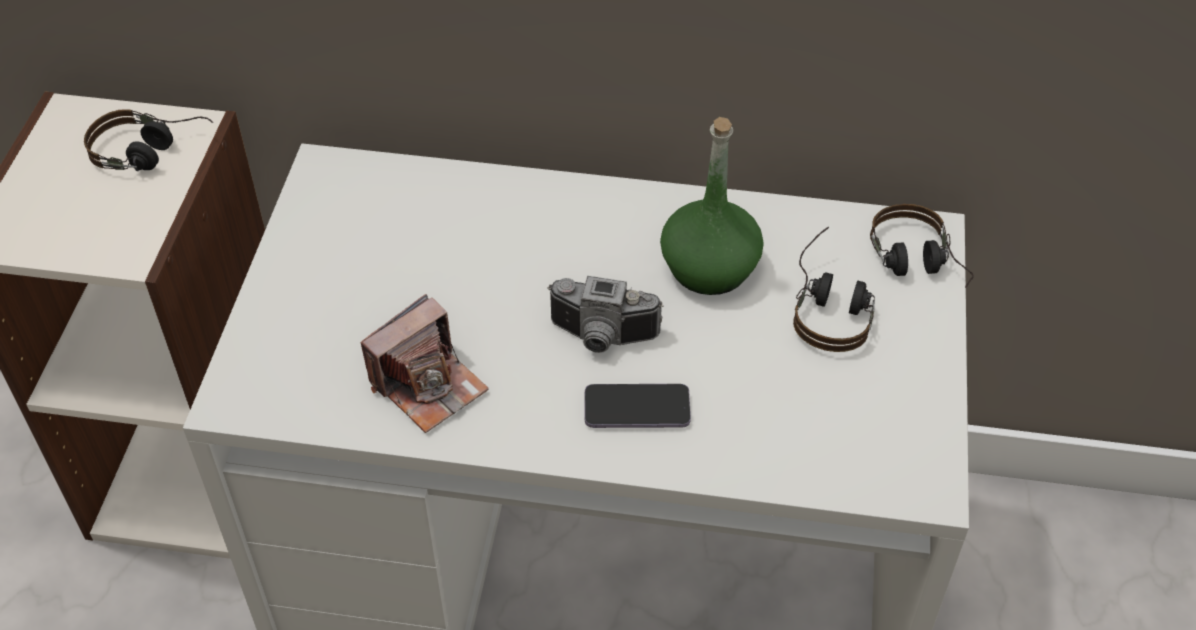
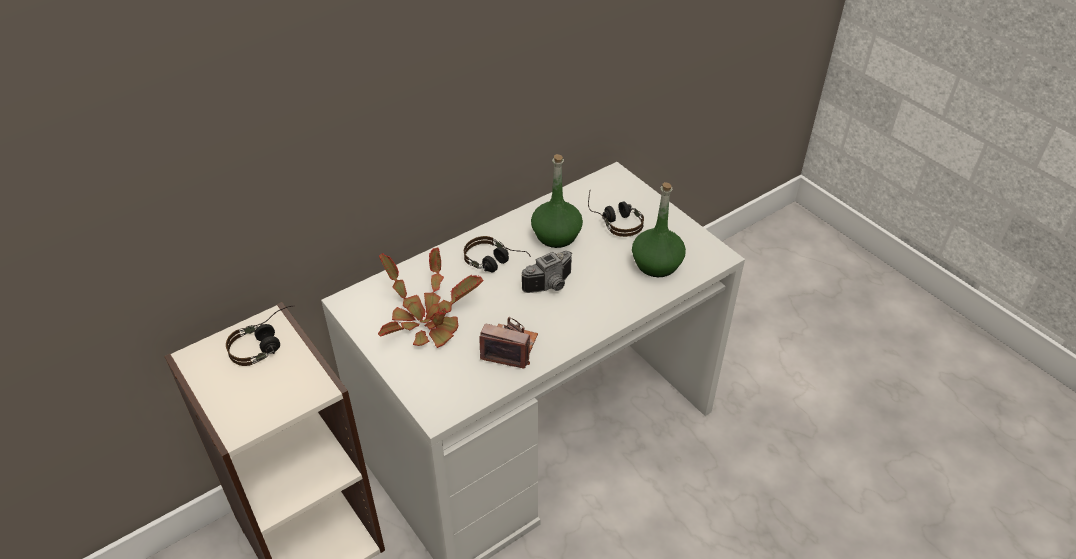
camera: 45 degrees left, 5 degrees down
(384, 262) = (427, 318): none -> potted plant
(428, 385) = (509, 348): camera -> camera turned 75 degrees counterclockwise
(637, 409) = (596, 300): phone -> none
(804, 424) = (657, 264): none -> green bottle
(918, 267) = (625, 188): headphones -> headphones (496, 263)

